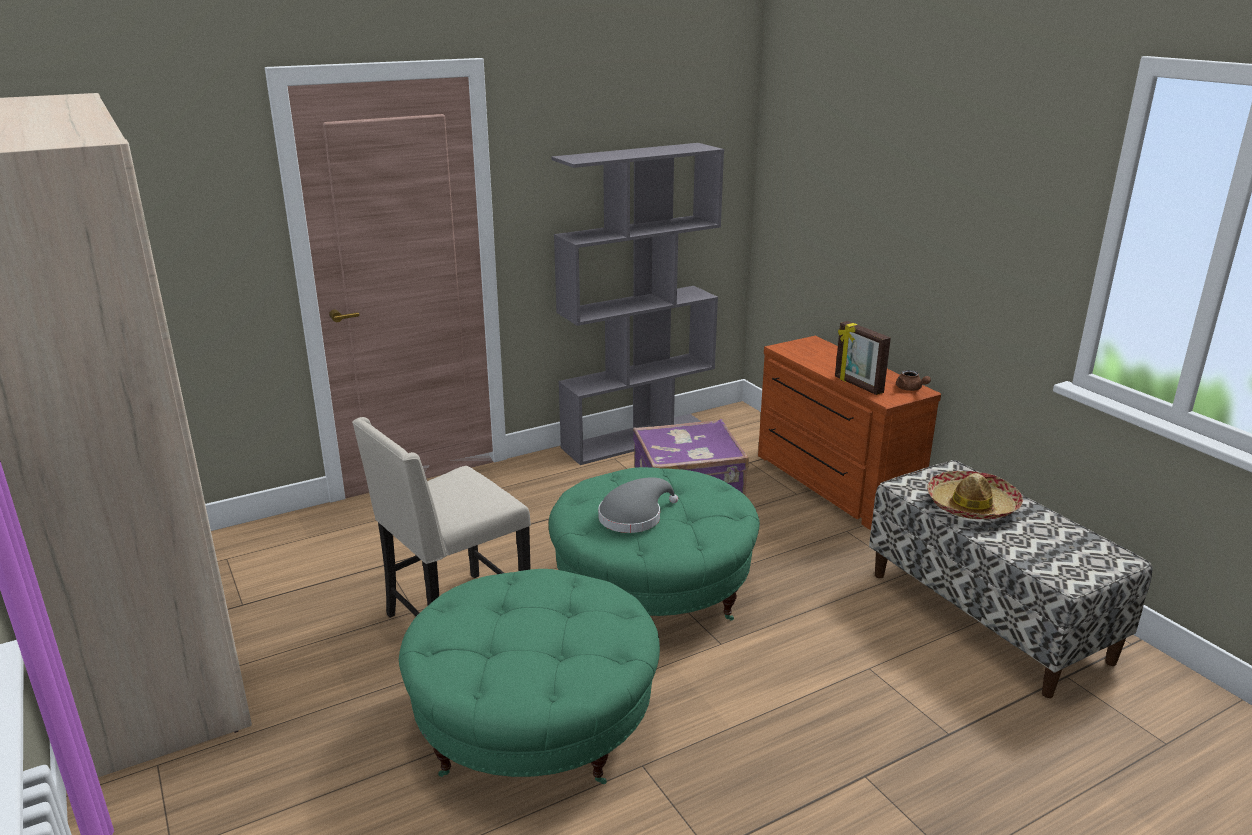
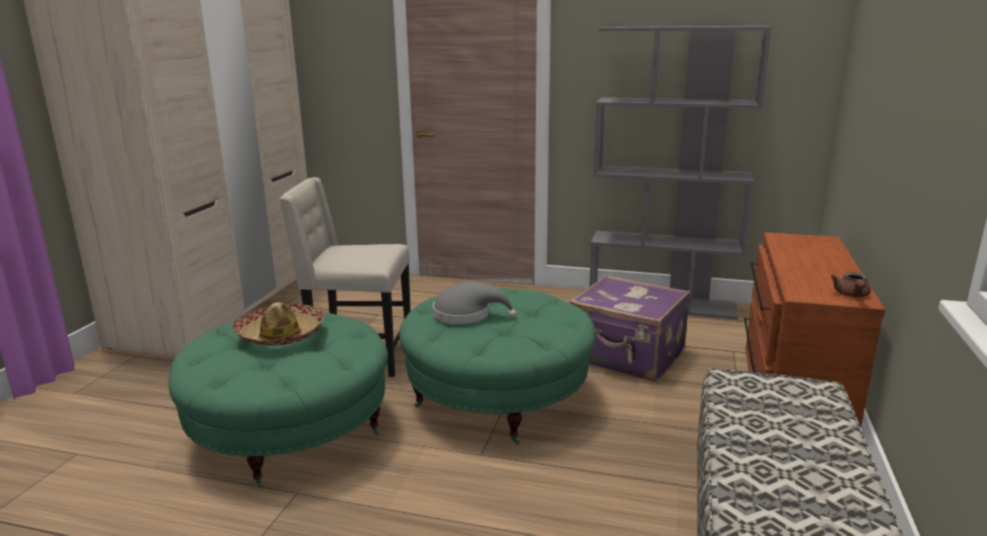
camera: 45 degrees right, 5 degrees down
(857, 385) = (794, 277): picture frame -> none
(972, 505) = (773, 422): hat -> hat (281, 335)

